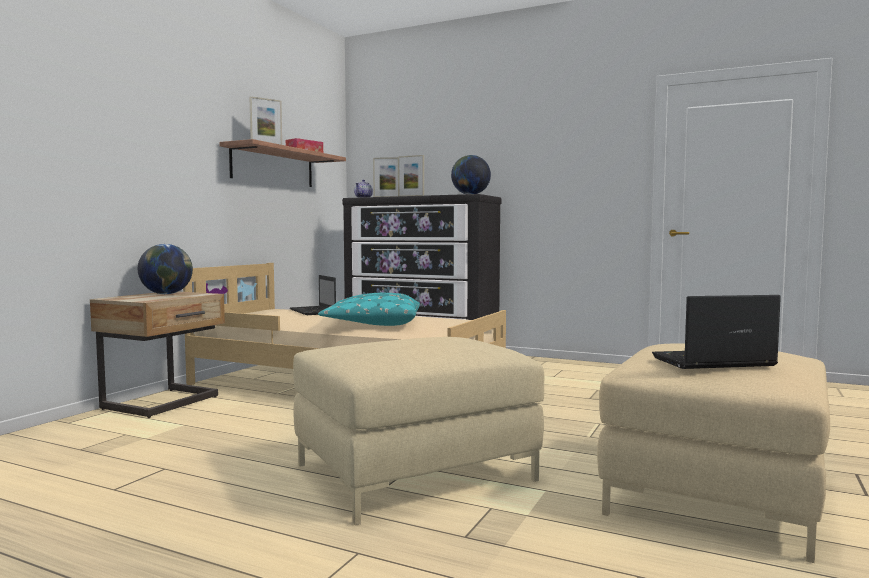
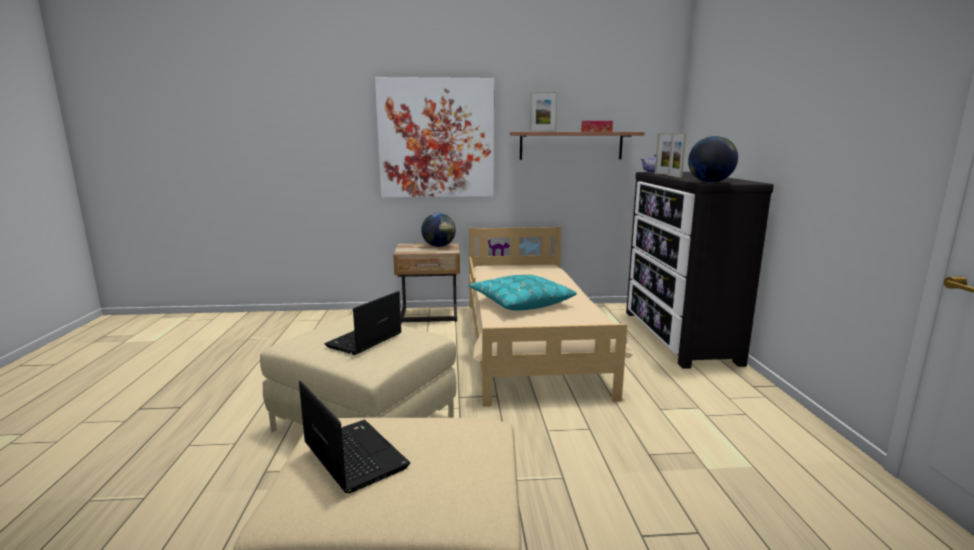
camera: 60 degrees right, 10 degrees up
(138, 137) = (436, 138): none -> picture
(313, 312) = (548, 276): laptop -> laptop (364, 341)

